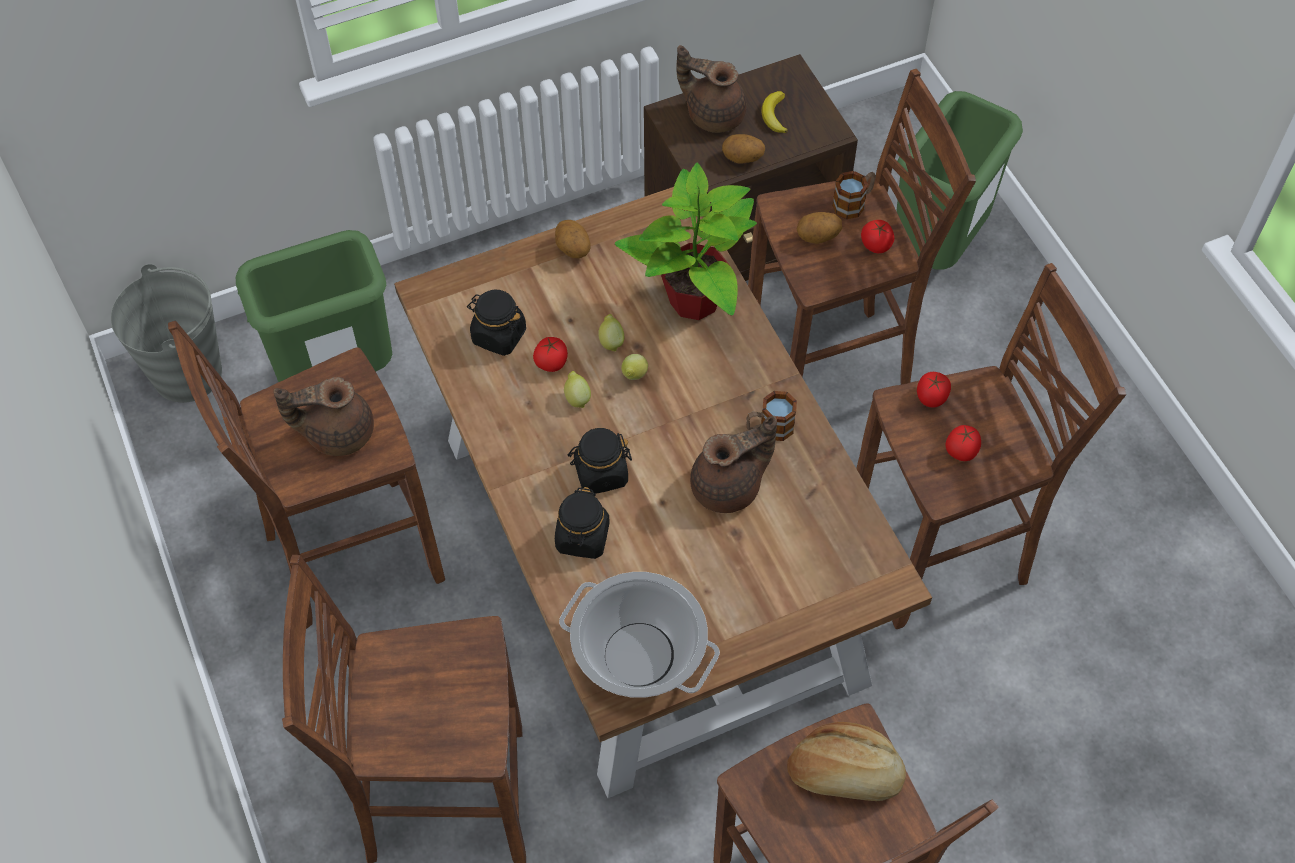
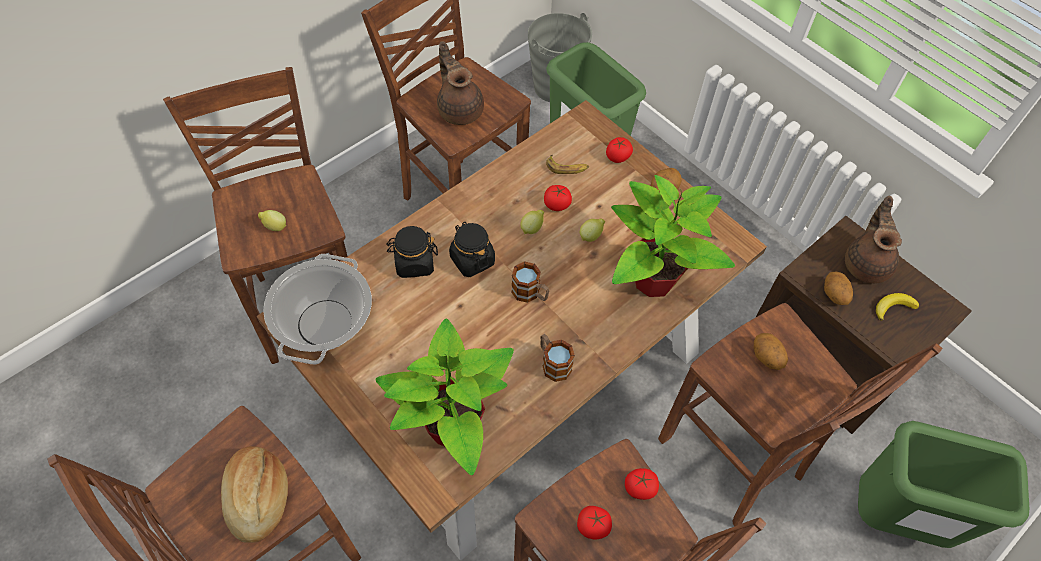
camera: 70 degrees right, 0 degrees up
(498, 335) = (567, 168): black jar -> banana
(634, 376) = (565, 258): lemon -> lemon (275, 227)
(729, 487) = (488, 347): brown teapot -> none
(822, 548) = (452, 429): none -> potted plant
(853, 203) = (817, 377): mug -> mug (530, 293)
(876, 245) = (782, 406): tomato -> tomato (617, 157)

